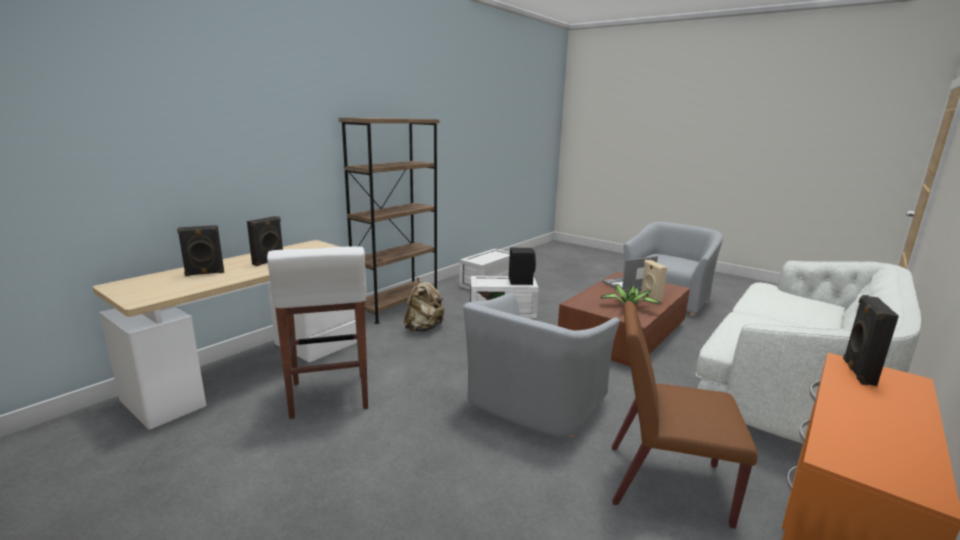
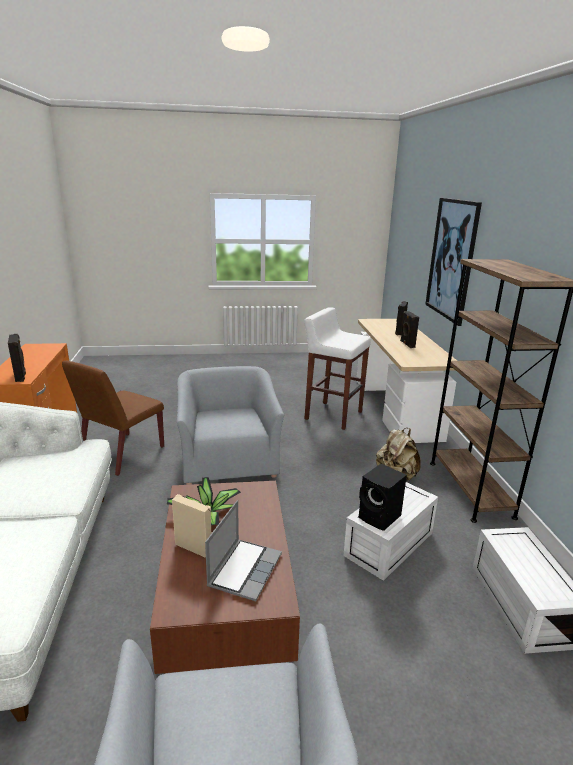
camera: 135 degrees right, 5 degrees up
(219, 140) = (451, 259): none -> picture
(664, 483) = (122, 454): brown chair -> brown chair turned 150 degrees clockwise

